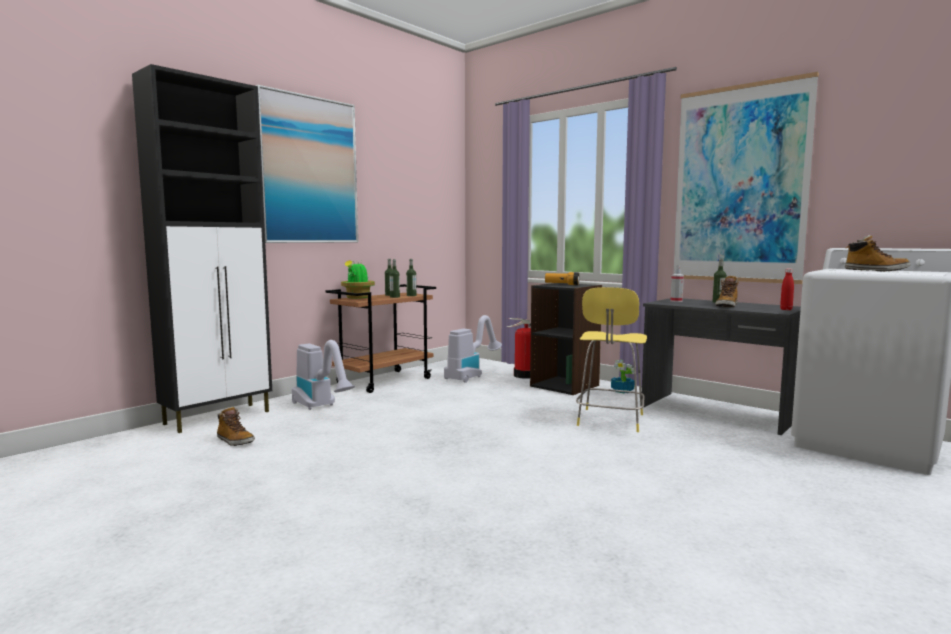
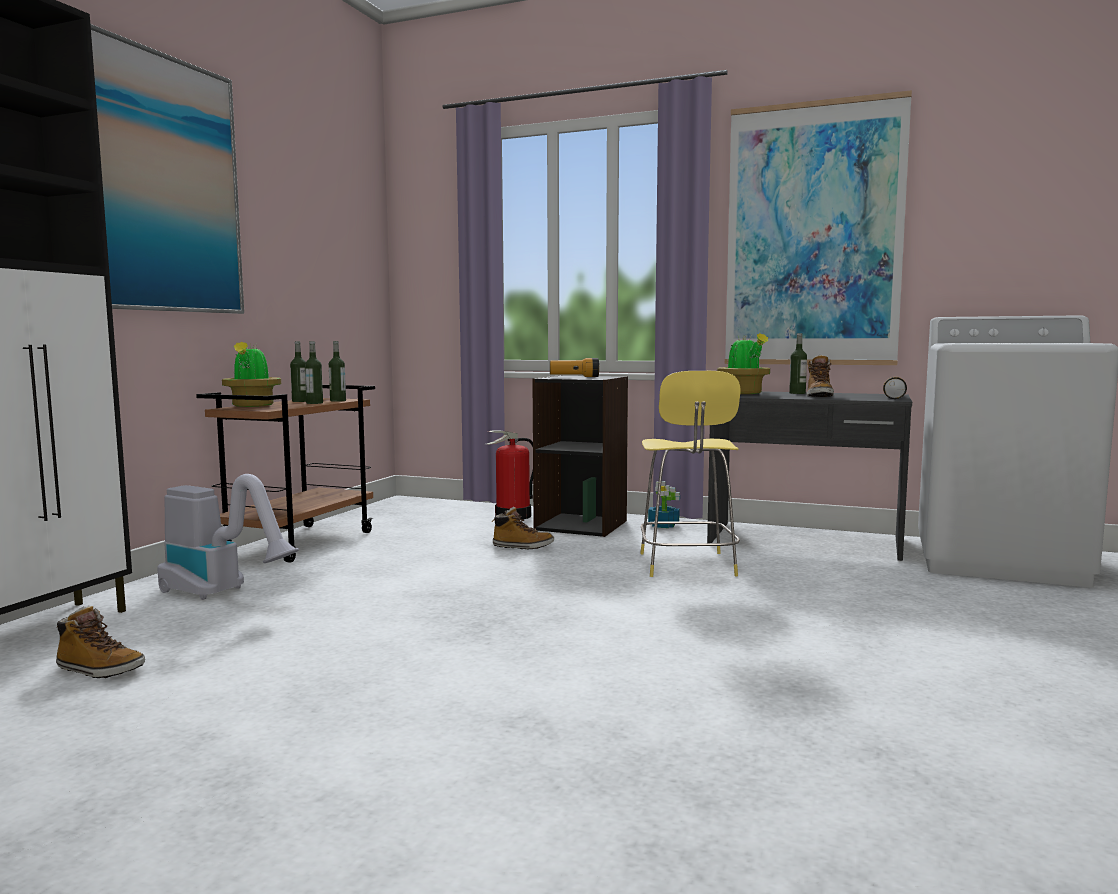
camera: 20 degrees left, 0 degrees up
(471, 375) = (432, 522): vacuum cleaner -> none
(676, 301) = (744, 393): spray bottle -> potted plant
(786, 309) = (894, 397): red bottle -> flashlight
(875, 271) = (1005, 342): boot -> boot (522, 547)

